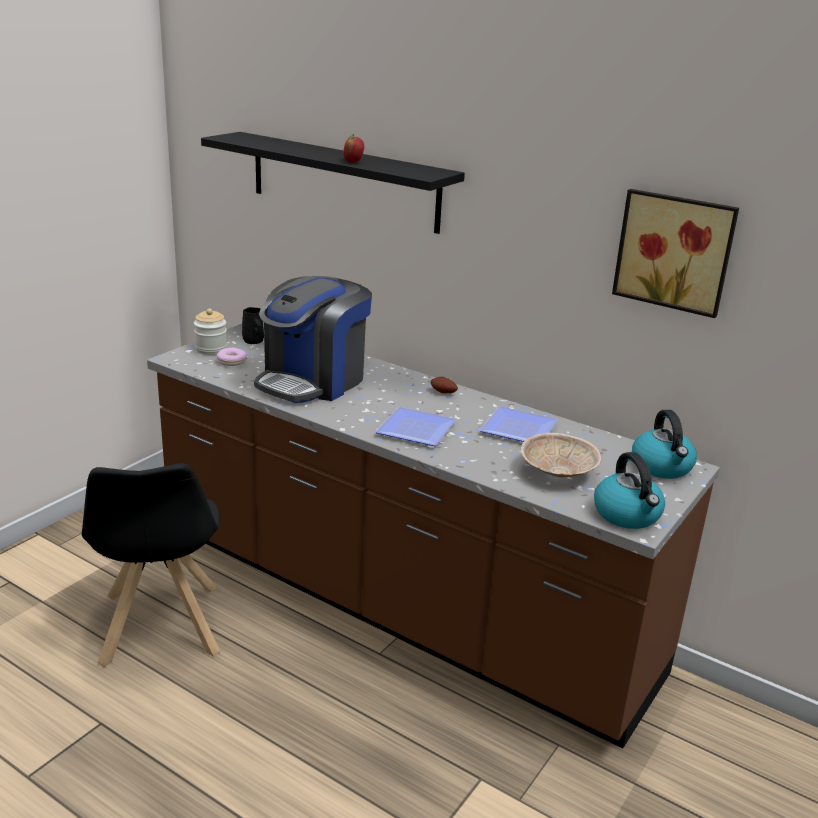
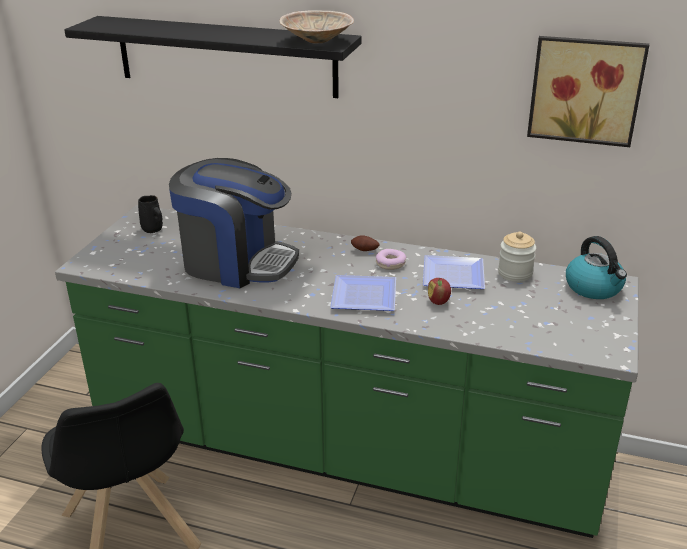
camera: 15 degrees left, 5 degrees up
(211, 349) = (115, 246): jar -> jar (515, 273)
(232, 361) = (144, 256): donut -> donut (390, 263)
(313, 381) = (237, 262): coffee machine -> coffee machine turned 90 degrees counterclockwise
(353, 162) = (247, 38): apple -> apple (438, 302)
(398, 604) = (344, 450): brown counter -> green counter
(558, 473) = (513, 314): beige bowl -> beige bowl (317, 42)
(628, 515) = (596, 344): kettle -> none

